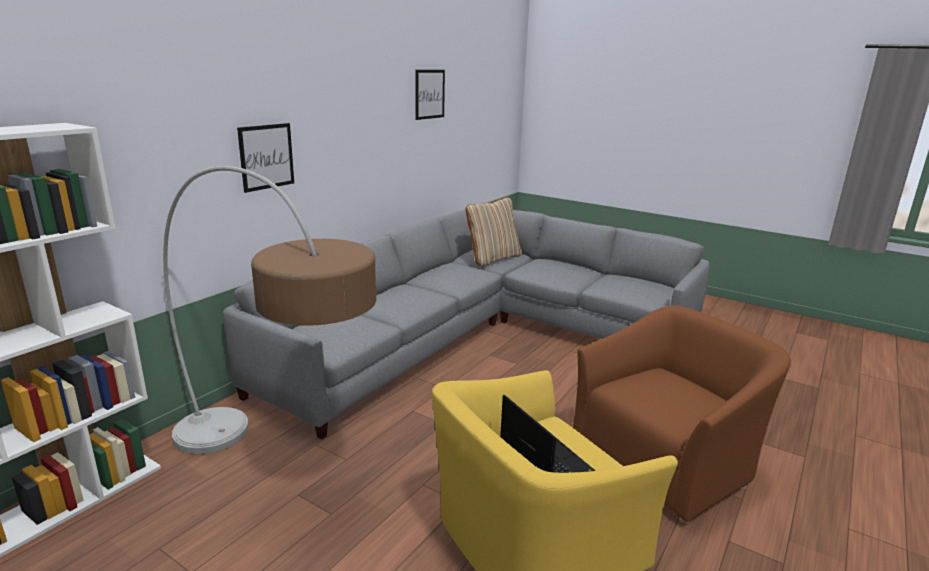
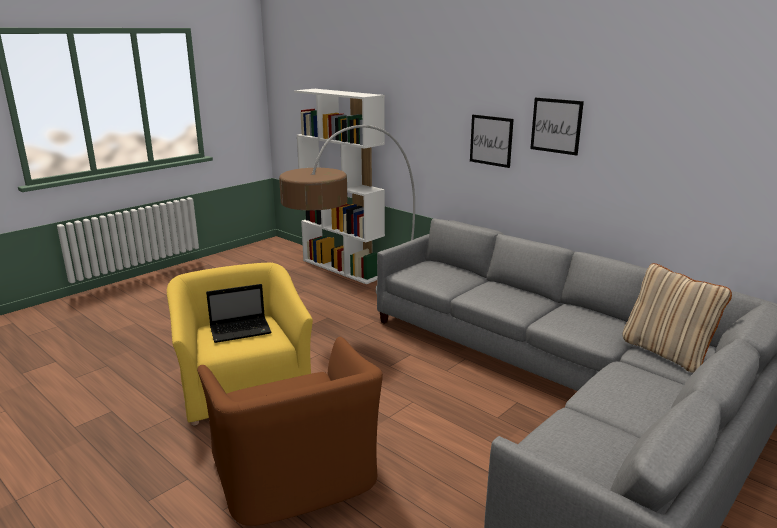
camera: 100 degrees right, 0 degrees up
(429, 94) = (727, 120): picture -> picture (556, 126)

